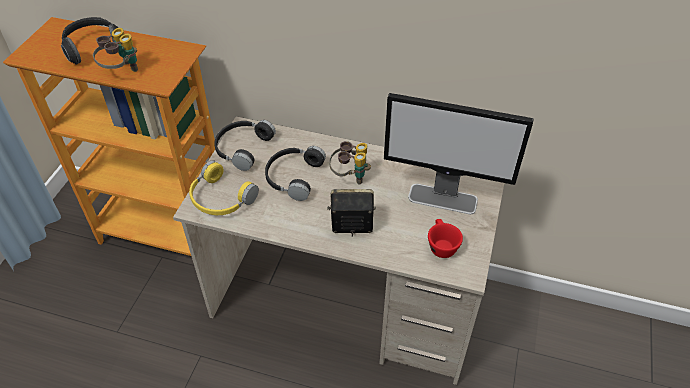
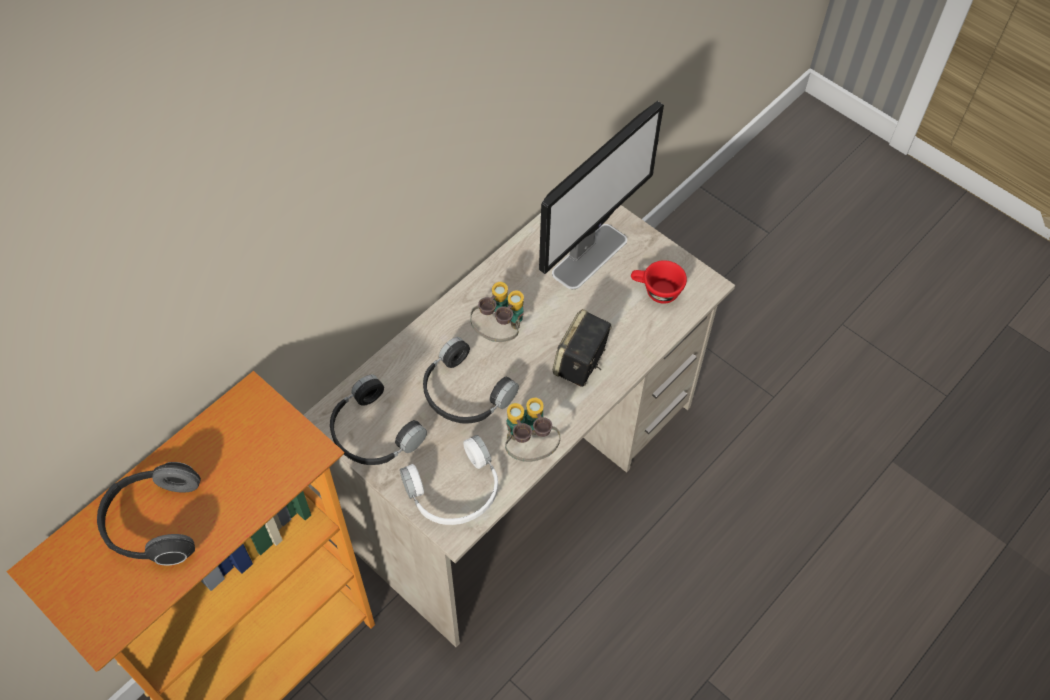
camera: 65 degrees left, 10 degrees up
(121, 71) = (245, 497): binoculars -> binoculars (529, 447)
(220, 199) = (455, 492): yellow headphones -> white headphones

